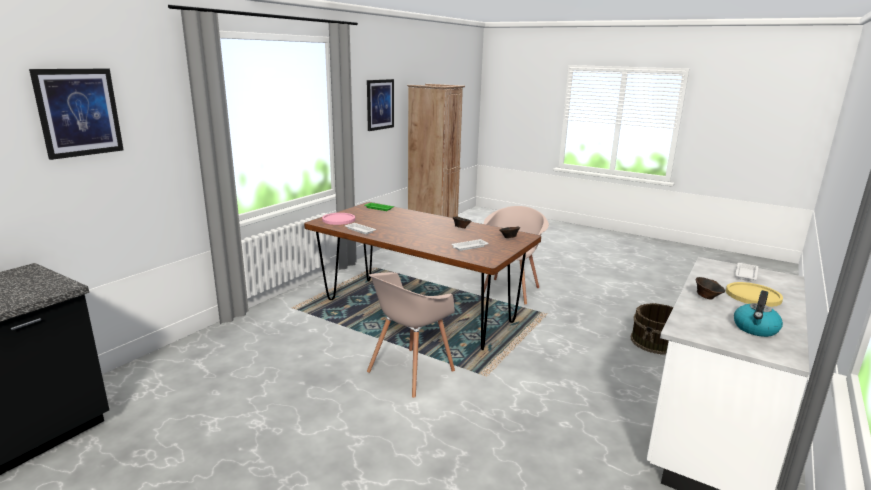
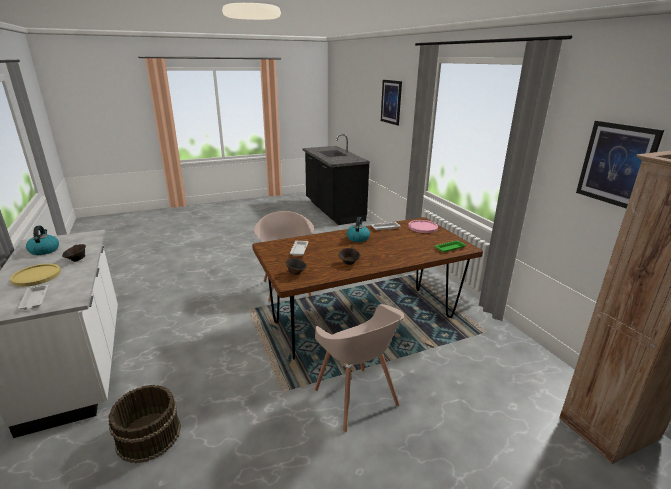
camera: 125 degrees right, 5 degrees up
(404, 234) = (358, 238): none -> kettle

